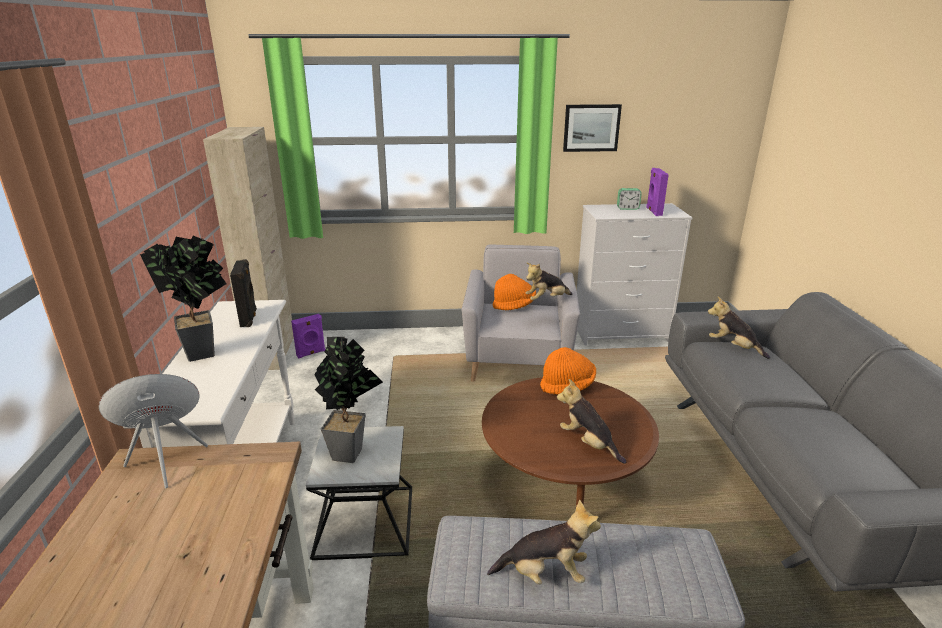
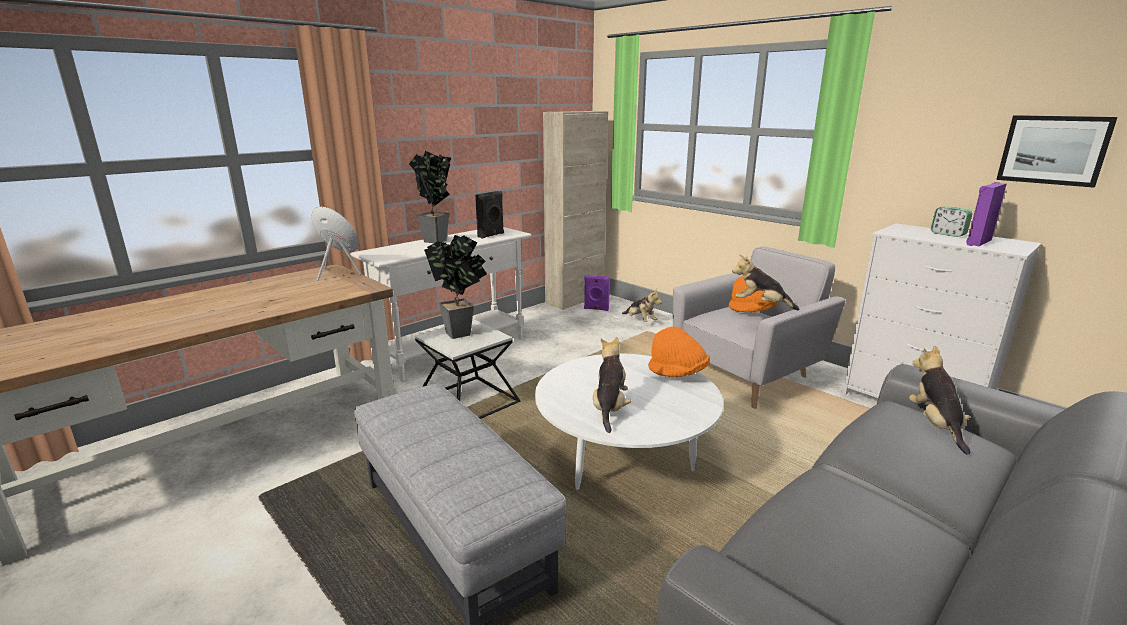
camera: 50 degrees right, 5 degrees down
(545, 573) = (412, 431): plush toy -> plush toy (640, 320)
(563, 481) = (624, 460): brown coffee table -> white coffee table
(591, 128) = (920, 125): picture -> picture (1053, 150)

